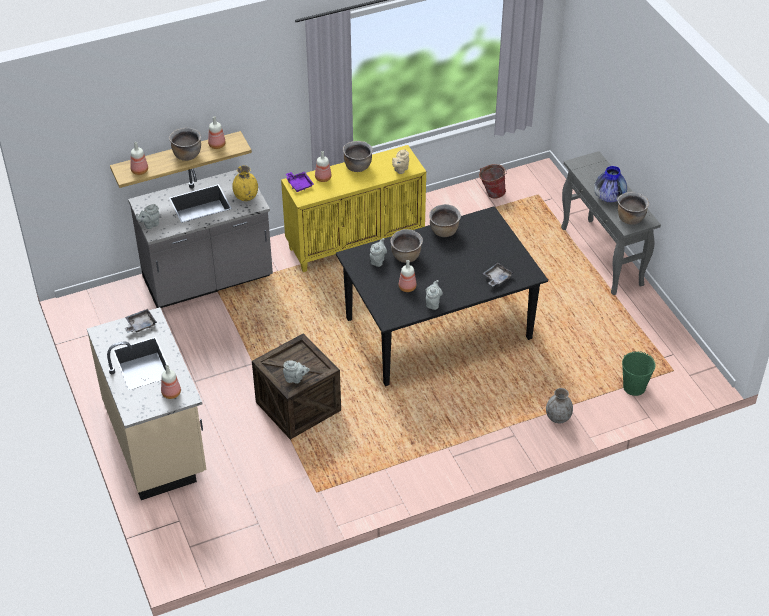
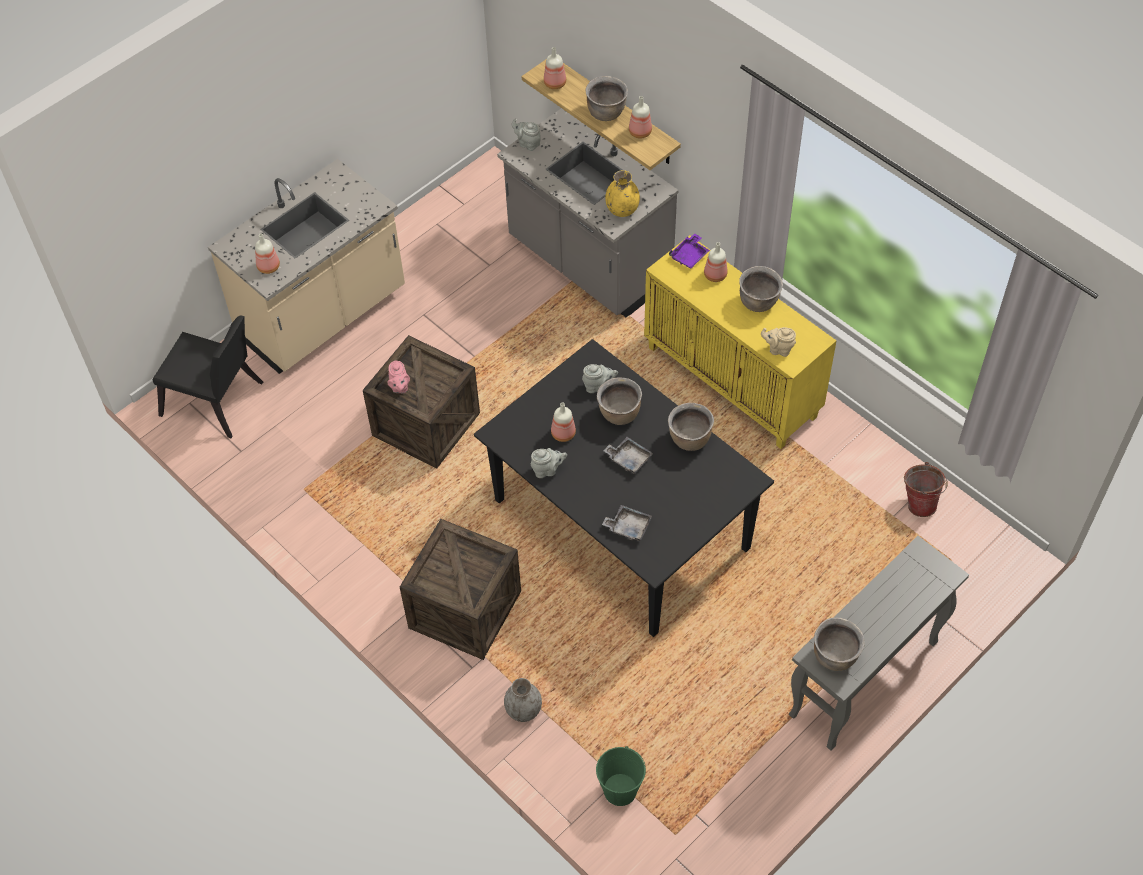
camera: 70 degrees right, 10 degrees up
(140, 325) = (361, 200): grey tray -> grey tray (628, 458)
(200, 528) = (217, 402): none -> black chair
(295, 379) = (399, 387): grey teapot -> pink teapot
(467, 427) = (465, 610): none -> crate
(609, 197) = (869, 615): vase -> none

